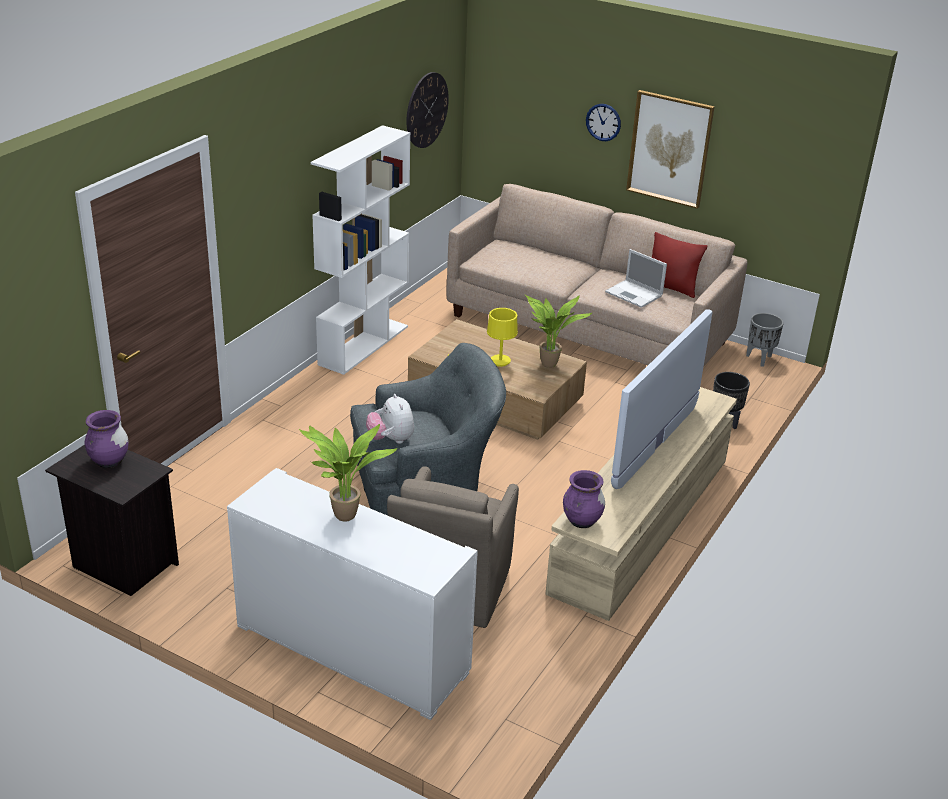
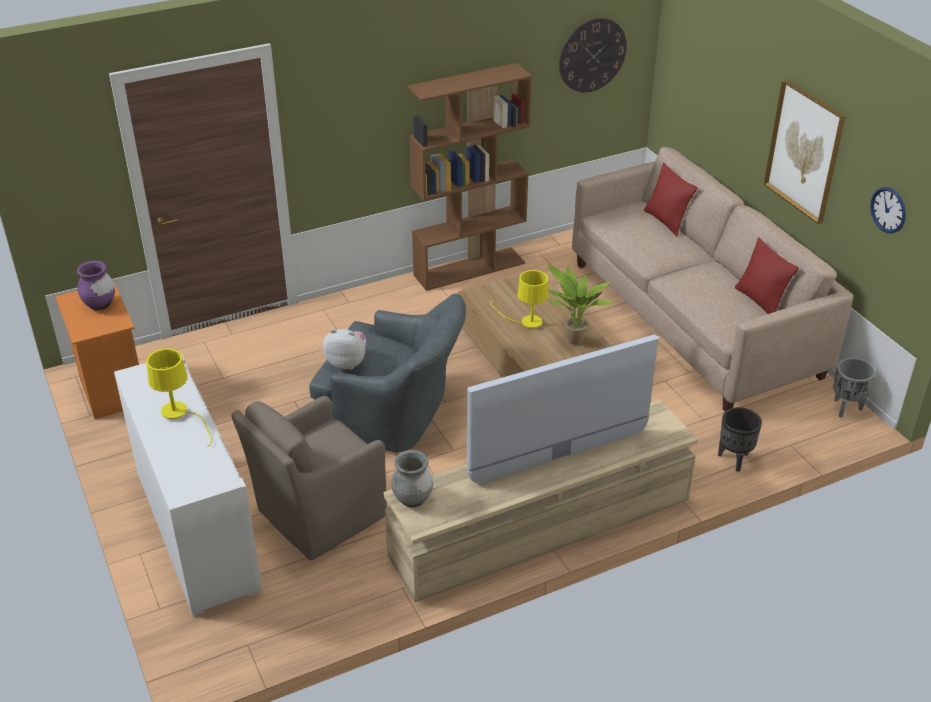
camera: 35 degrees right, 5 degrees up
(122, 565) = (112, 392): black nightstand -> orange nightstand
(345, 518) = (180, 416): potted plant -> yellow table lamp
(363, 345) = (469, 268): white bookcase -> brown bookcase
(391, 440) = (347, 363): plush toy -> plush toy turned 90 degrees clockwise
(536, 249) = (666, 221): none -> red pillow
(582, 521) = (412, 499): purple vase -> grey vase
(603, 122) = (755, 105): wall clock -> wall clock (888, 210)
(634, 294) = (712, 297): laptop -> none

